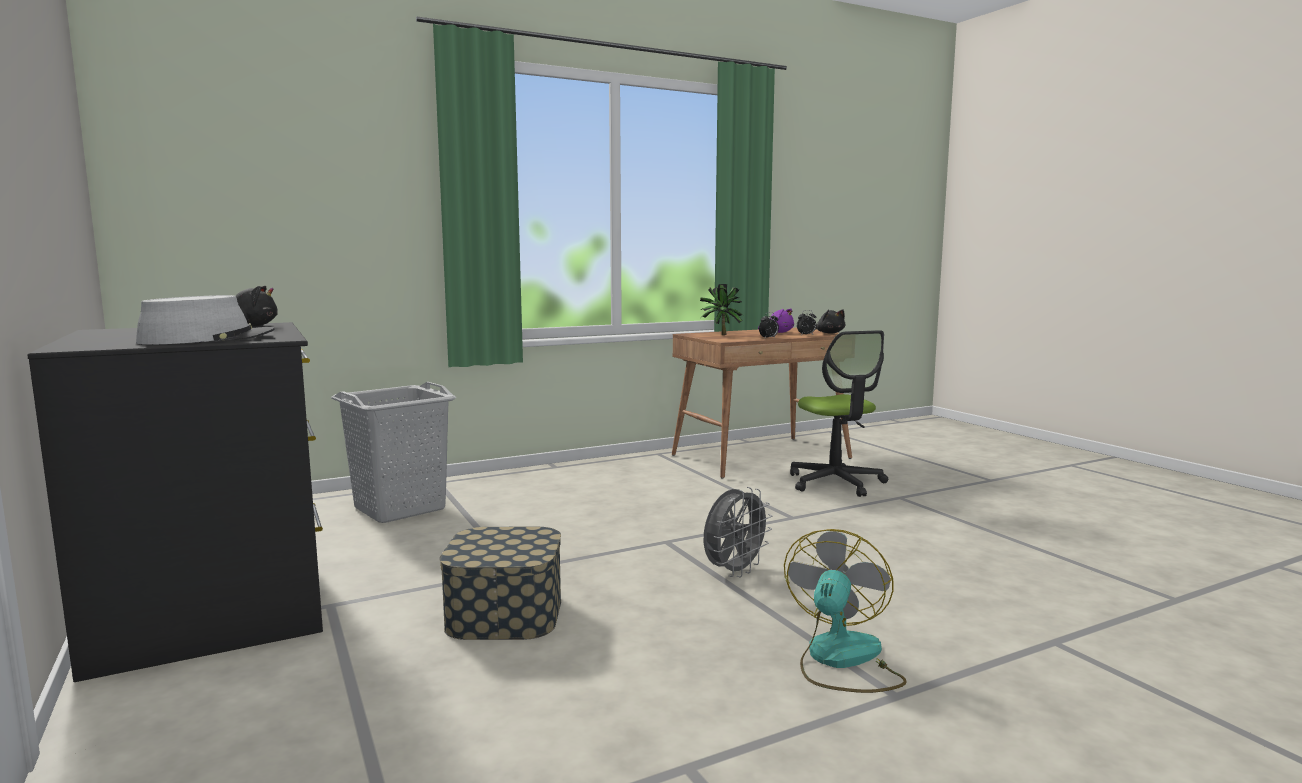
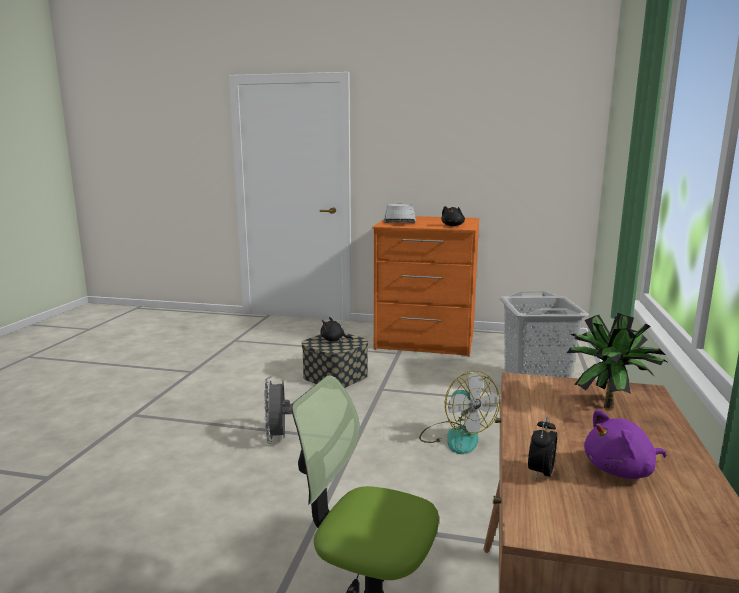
camera: 130 degrees right, 5 degrees up
(214, 608) = (425, 339): black dresser -> orange dresser
(768, 338) = (518, 416): alarm clock -> none
(829, 333) = (558, 523): black plush toy -> black plush toy (334, 340)
(841, 660) = (168, 418): fan -> fan (456, 437)

